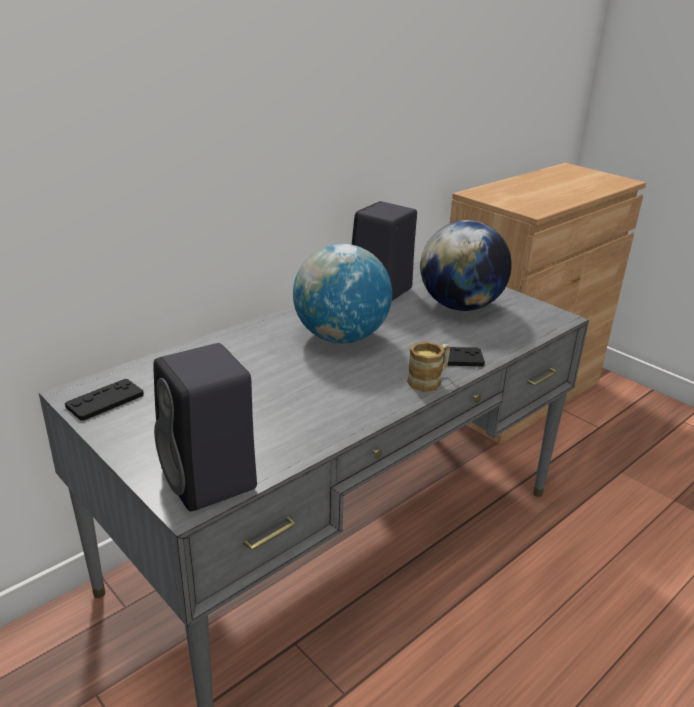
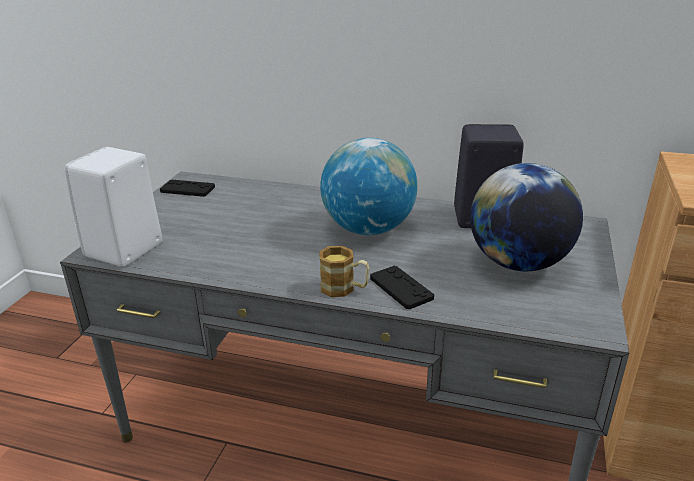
camera: 60 degrees right, 0 degrees up
(211, 481) = (123, 251): black speaker -> white speaker

